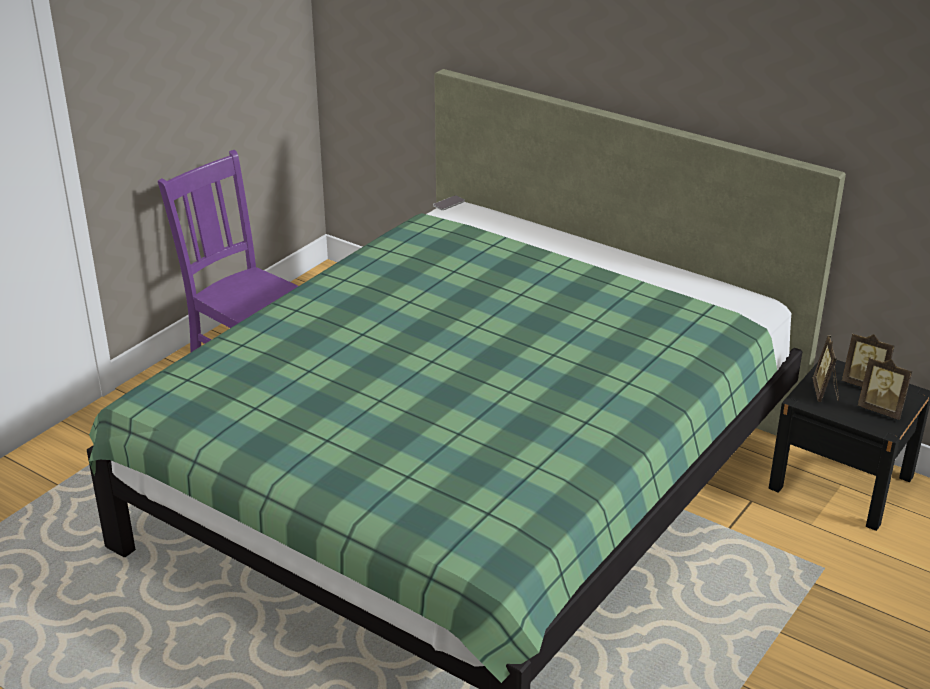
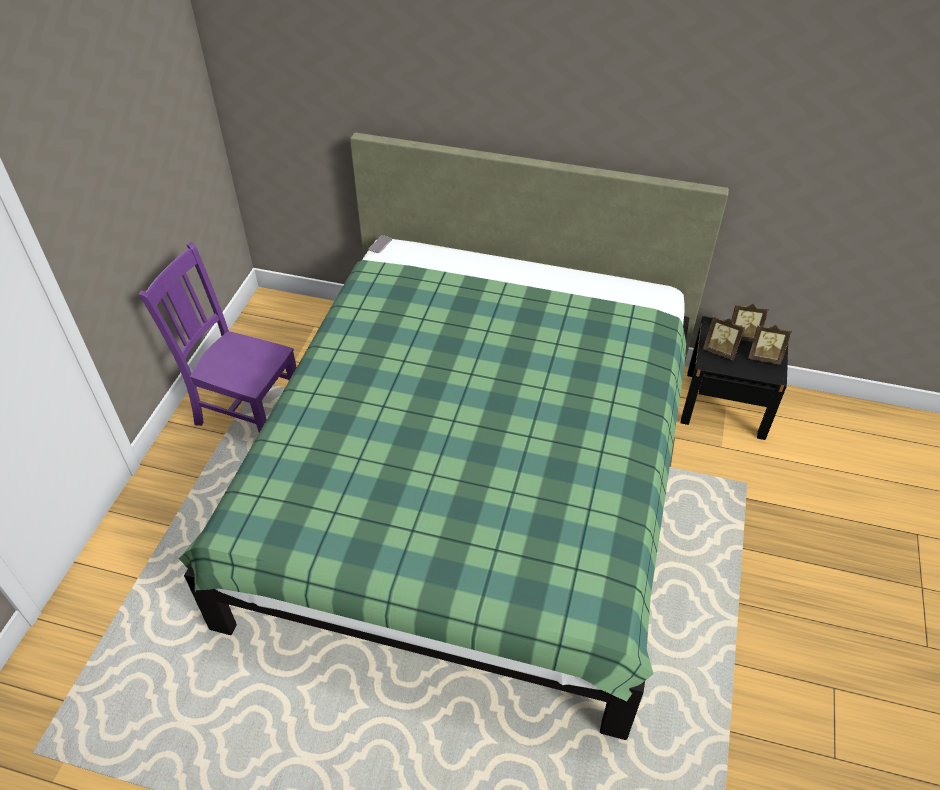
camera: 20 degrees left, 15 degrees up
(825, 392) = (720, 351): picture frame -> picture frame turned 45 degrees counterclockwise

